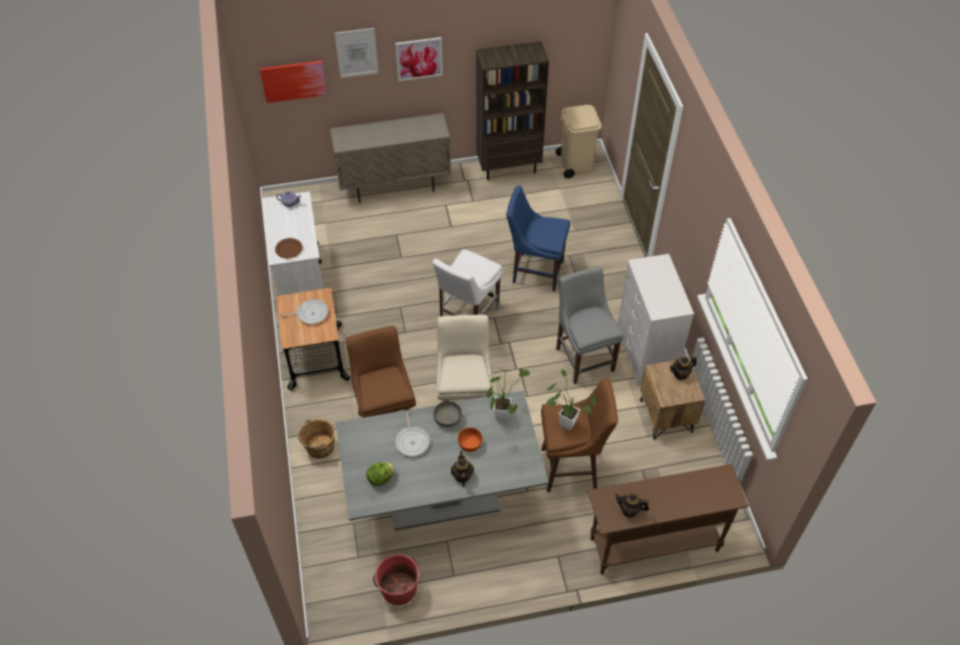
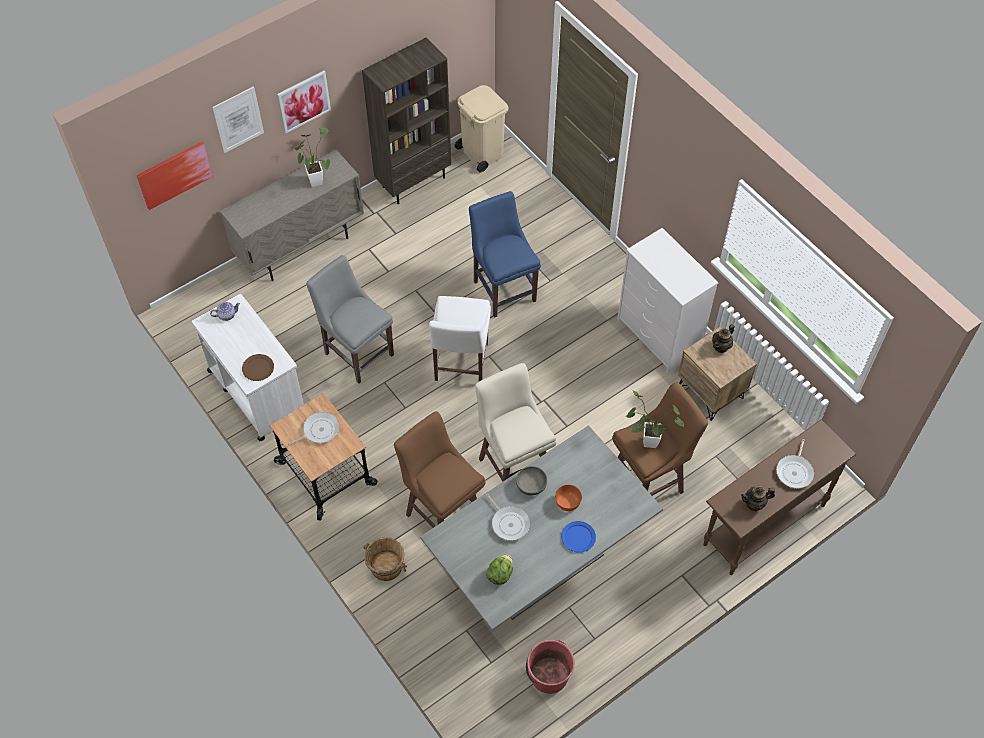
camera: 25 degrees left, 5 degrees up
(462, 476) = (578, 538): teapot -> blue plate
(502, 413) = (581, 457): potted plant -> potted plant (315, 179)
(535, 271) = (503, 288): blue chair -> blue chair turned 75 degrees clockwise
(584, 357) = (601, 362): grey chair -> grey chair (357, 352)
(682, 498) = (795, 471): none -> frying pan

